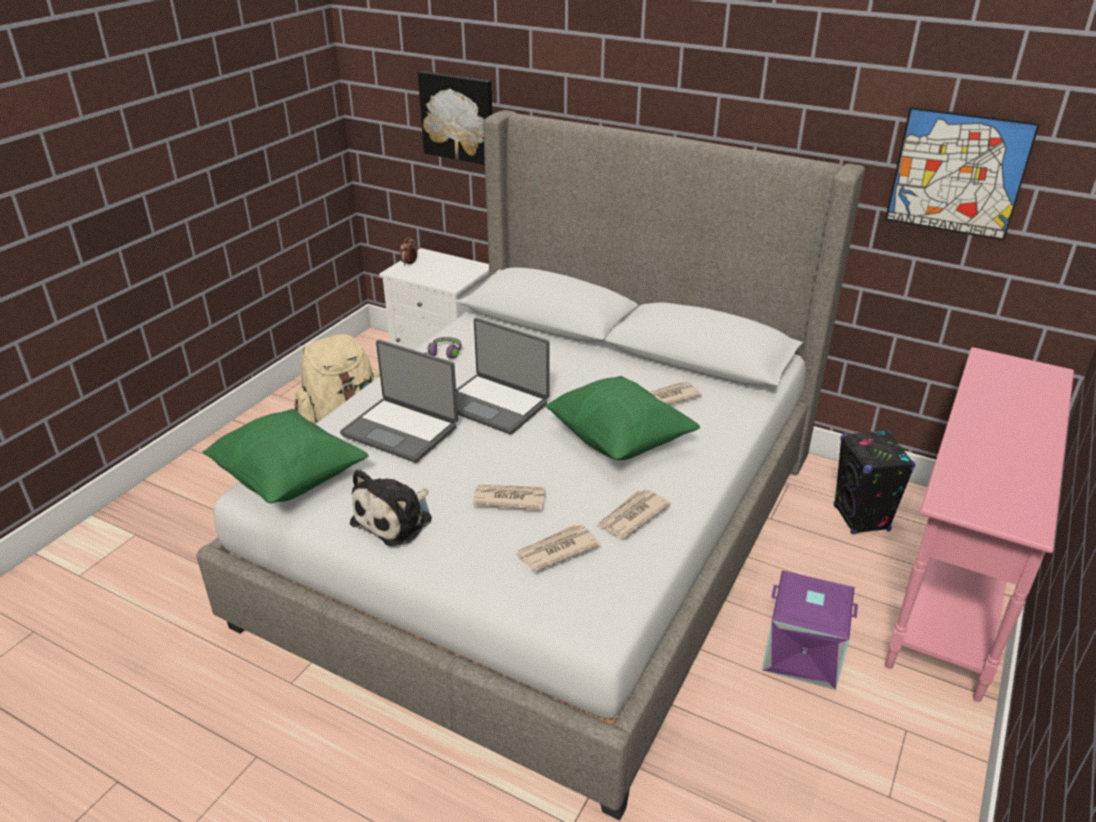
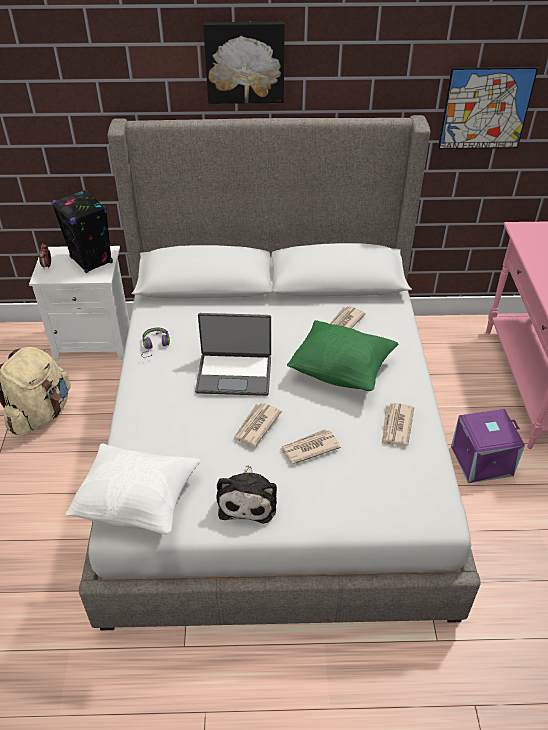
camera: 30 degrees left, 10 degrees up
(289, 479) = (138, 503): green pillow -> white pillow
(401, 430) = (188, 424): laptop -> none
(458, 117) = (64, 130): picture -> picture (245, 62)
(556, 550) = (373, 473): newspaper -> newspaper (256, 426)
(861, 519) = (453, 353): black speaker -> black speaker (91, 261)

